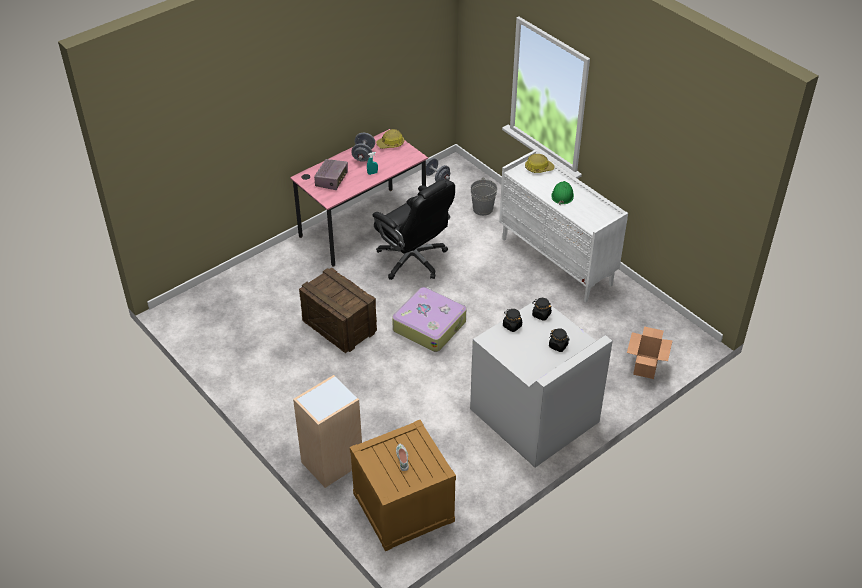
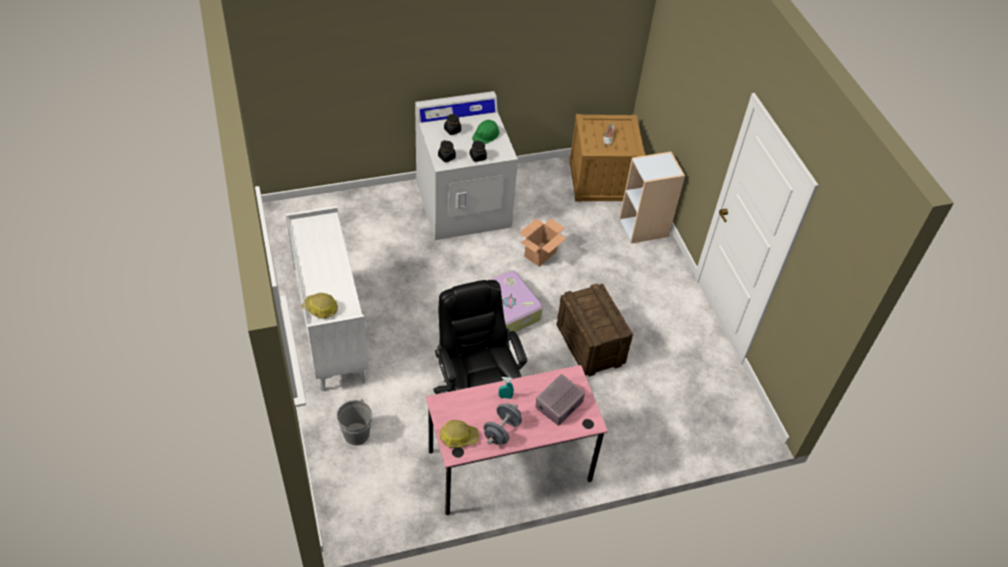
camera: 160 degrees left, 5 degrees up
(436, 178) = (378, 509): grey dumbbell -> none
(562, 195) = (326, 265): green hard hat -> green hard hat (486, 135)
(645, 367) = (342, 206): cardboard box -> cardboard box (540, 254)

